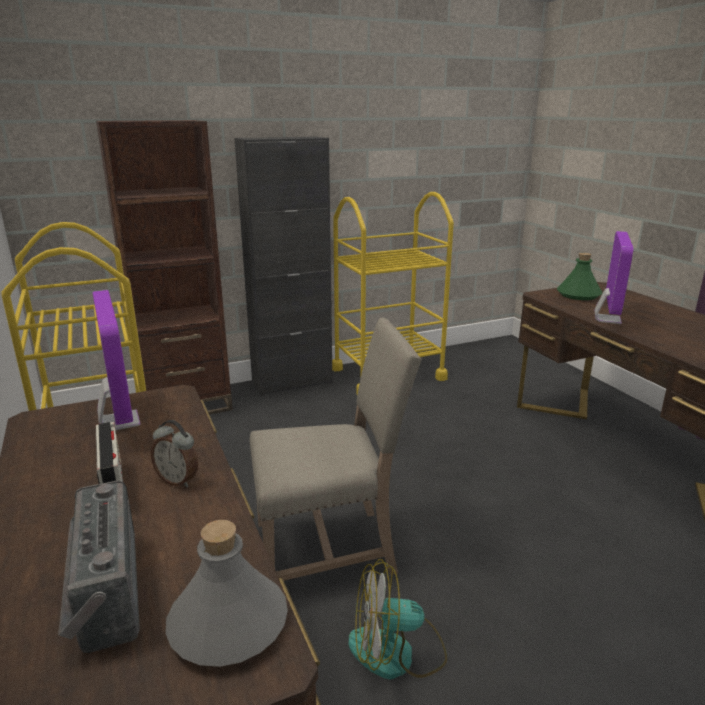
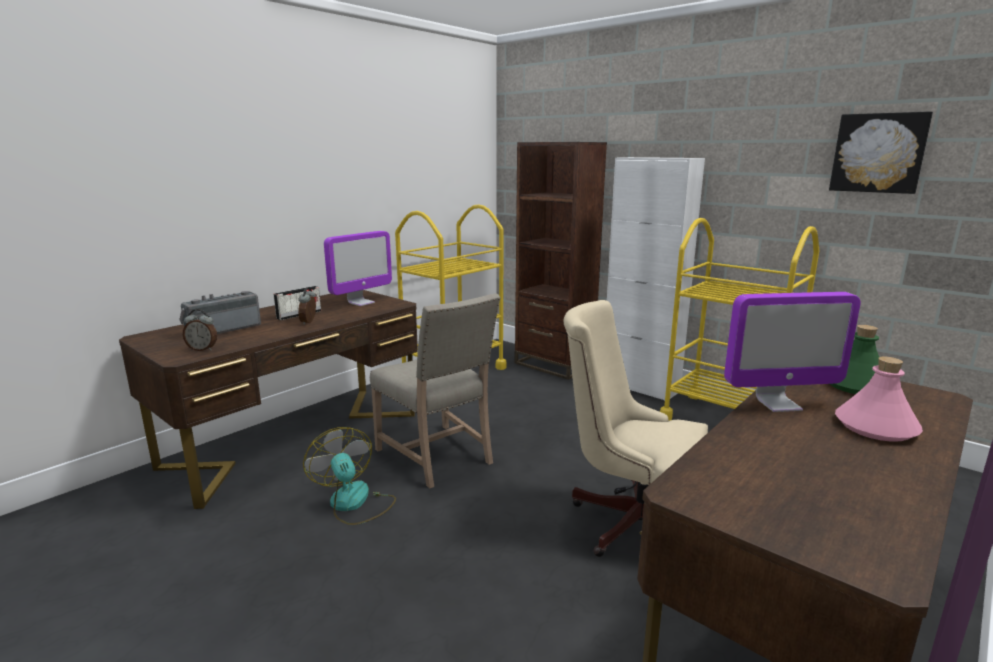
camera: 65 degrees right, 5 degrees down
(228, 623) = (203, 349): grey bottle -> alarm clock
(292, 382) = (640, 387): black cabinet -> white cabinet
(440, 128) = (878, 153): none -> picture
(510, 468) = (629, 521): none -> beige office chair
(647, 310) = (876, 427): none -> pink bottle

